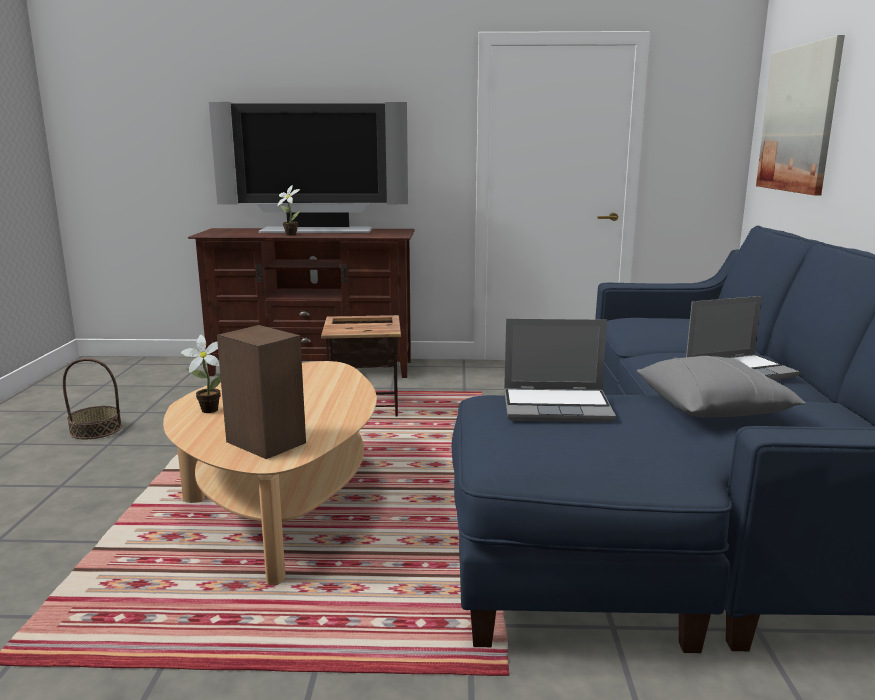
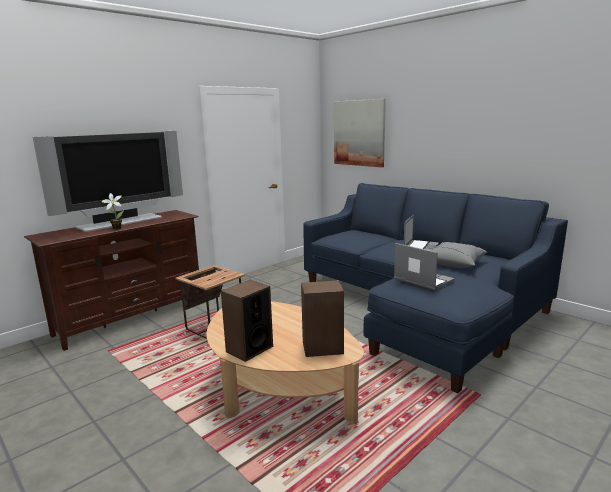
camera: 45 degrees left, 0 degrees up
(96, 430) = (58, 418): basket -> none
(207, 410) = (249, 349): potted plant -> speaker
(558, 407) = (422, 280): laptop -> laptop turned 90 degrees counterclockwise

